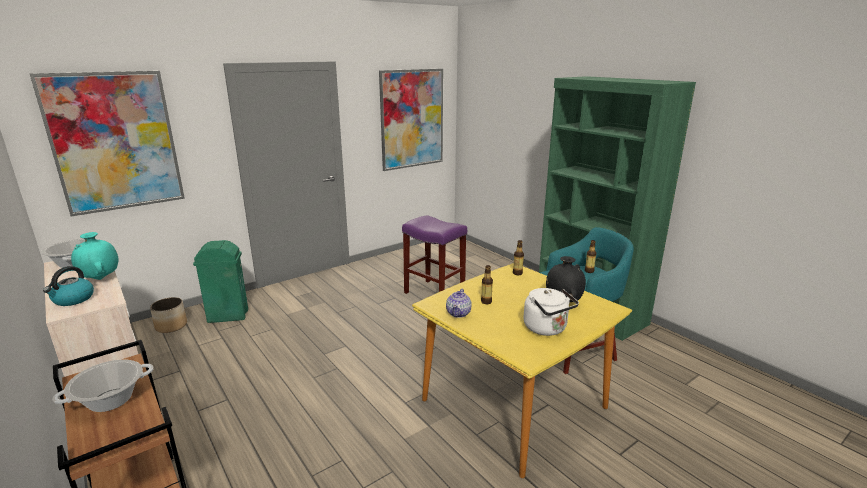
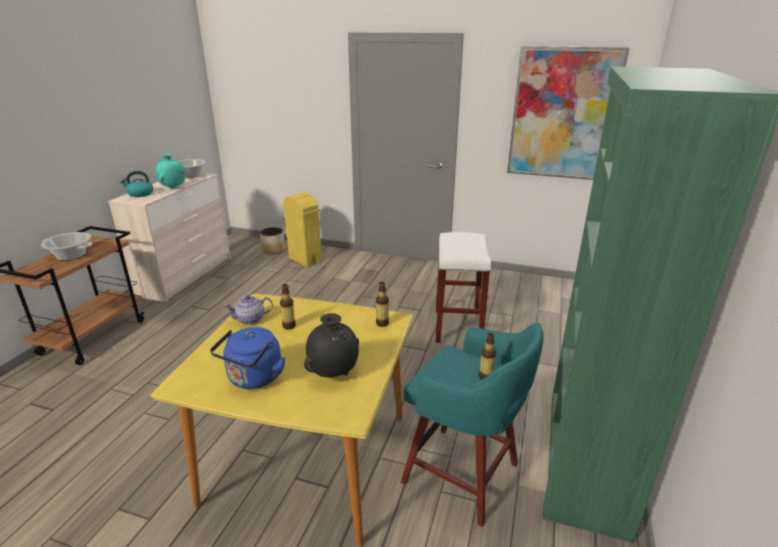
camera: 55 degrees right, 5 degrees up
(115, 142) = (265, 95): picture -> none
(227, 316) = (305, 260): green trash can -> yellow trash can
(435, 293) = (458, 327): purple stool -> white stool
(547, 329) = (253, 379): white kettle -> blue kettle

